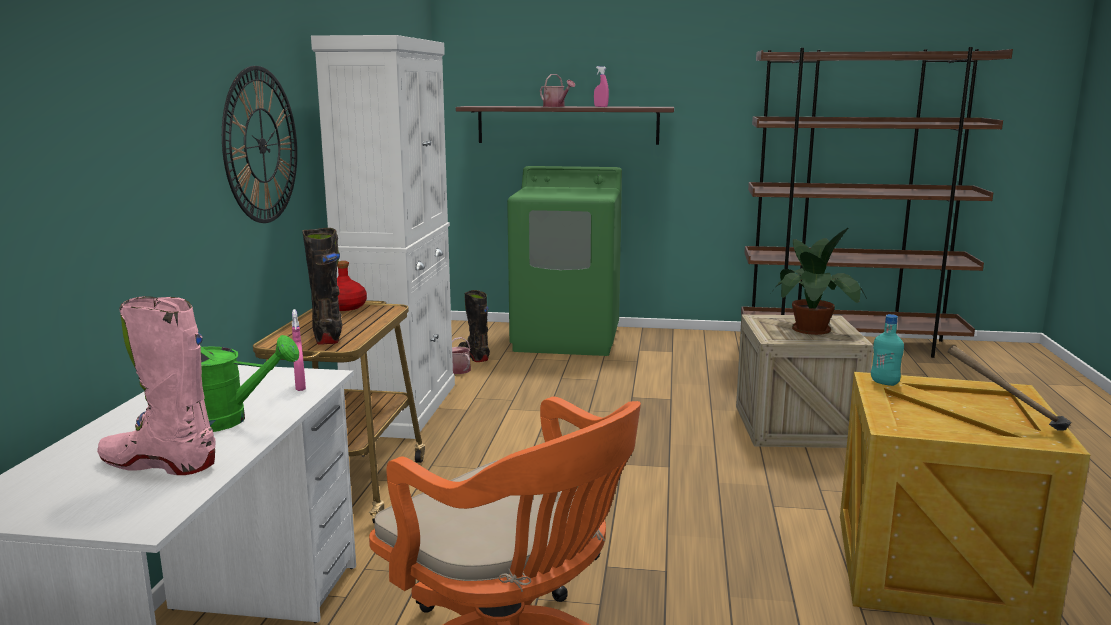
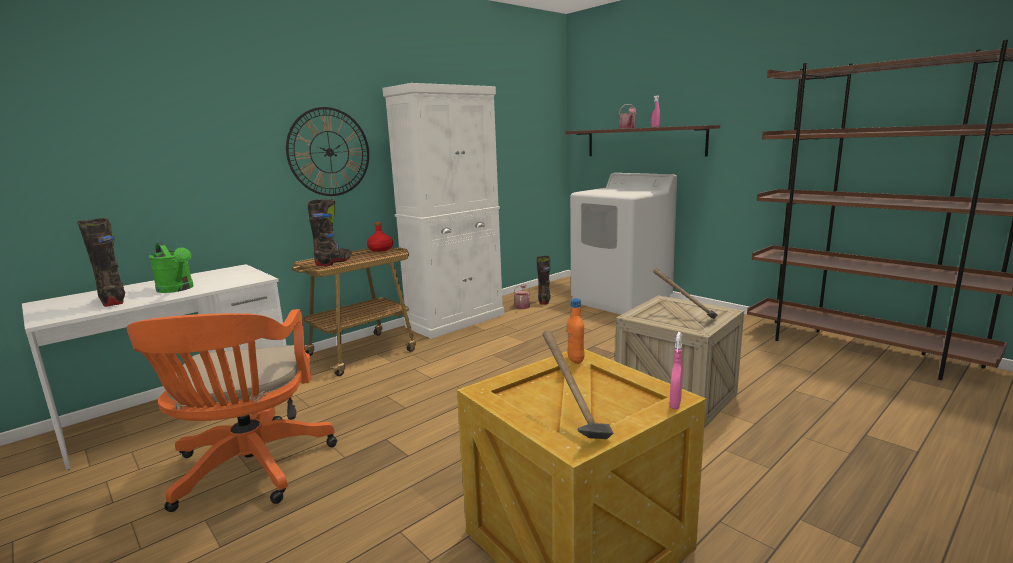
camera: 40 degrees right, 0 degrees up
(159, 464) = (113, 300): pink boot -> black boot
(300, 387) = (239, 281): pink spray bottle -> pink spray bottle (675, 404)
(567, 339) = (621, 300): green washing machine -> white washing machine
(813, 330) = (685, 316): potted plant -> hammer
(884, 383) = (575, 360): turquoise bottle -> orange bottle

